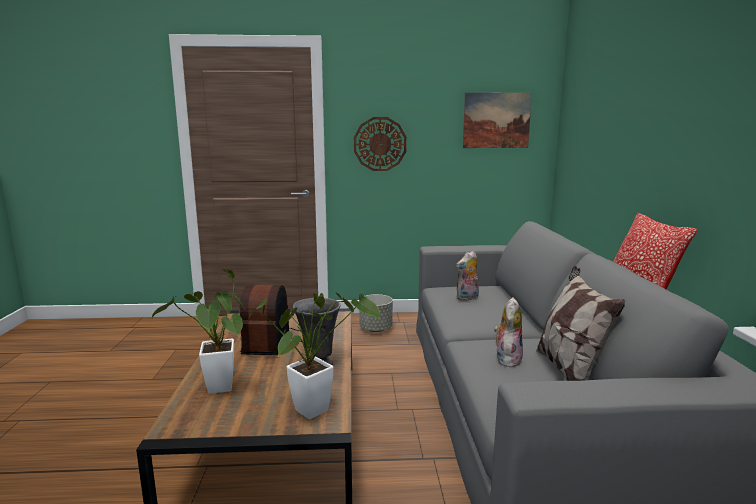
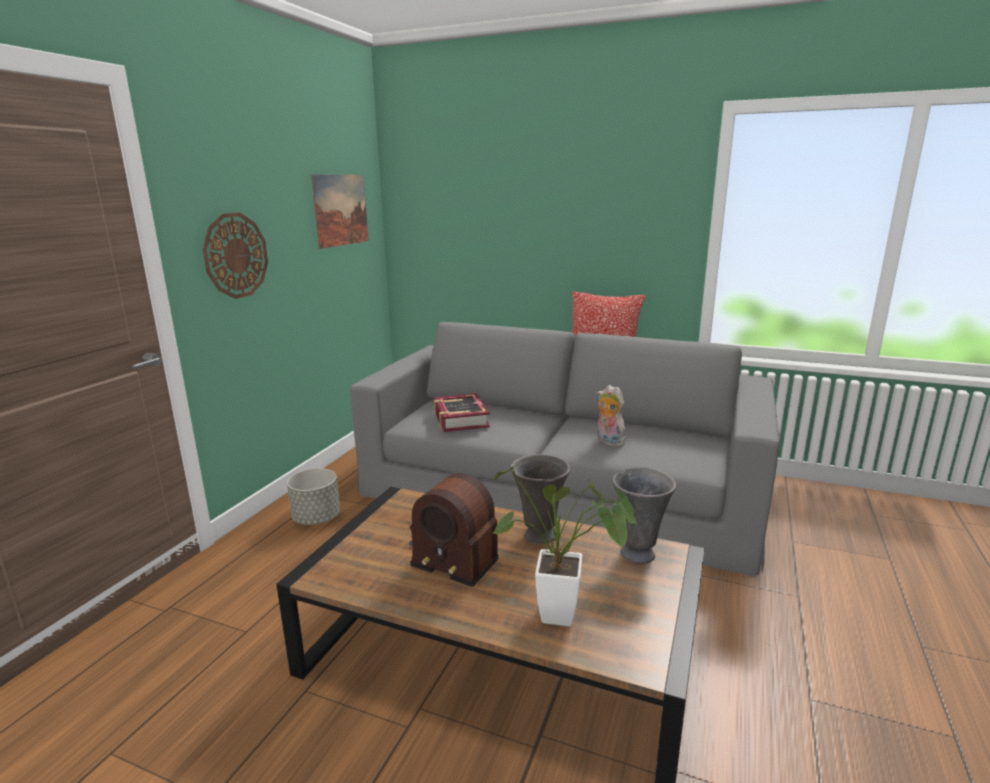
camera: 65 degrees left, 5 degrees up
(318, 408) = (638, 553): potted plant -> grey vase
(467, 298) = (460, 419): plush toy -> book
(569, 371) = (643, 428): pillow -> none

